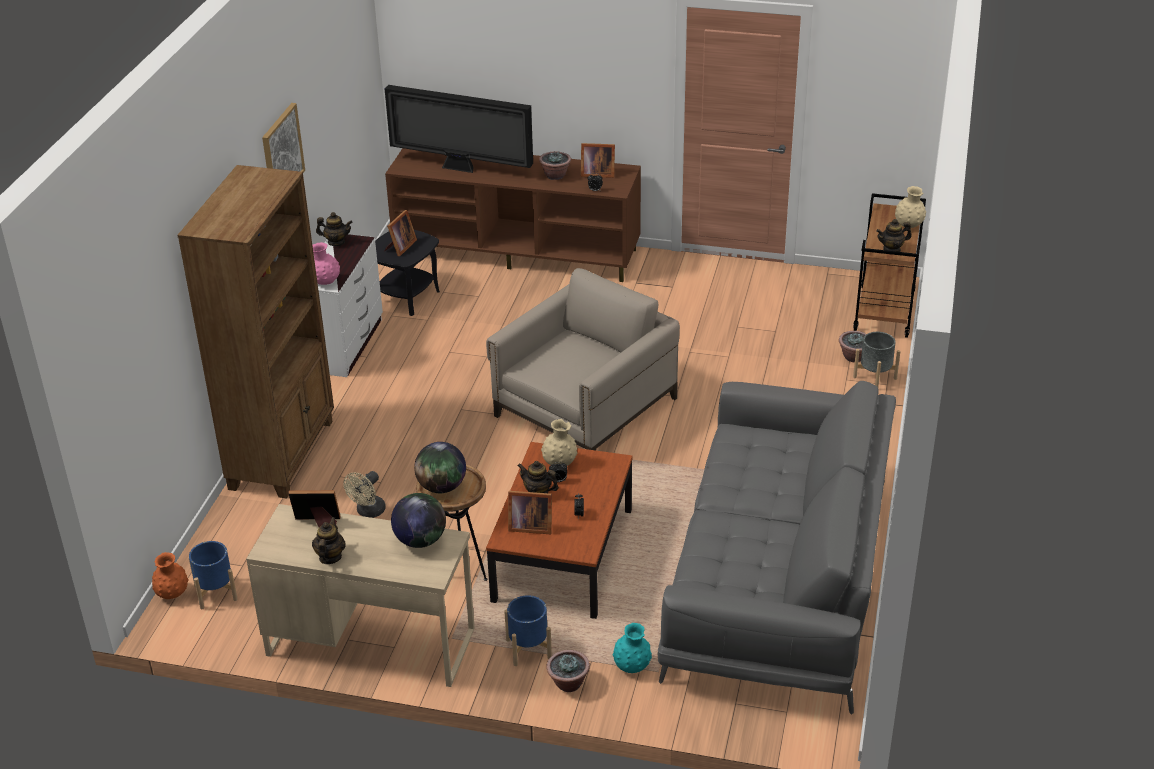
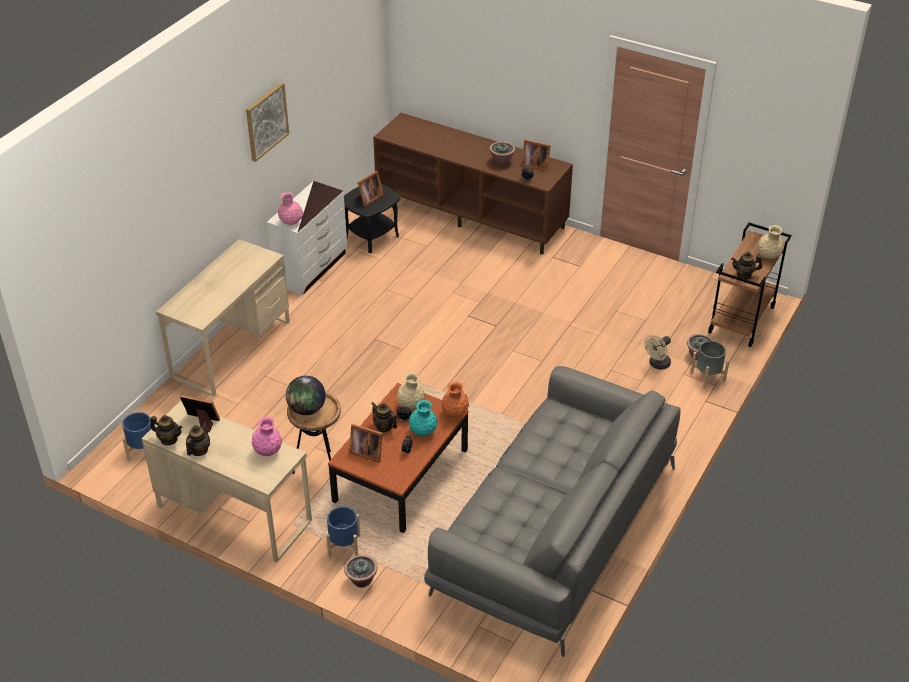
camera: 15 degrees right, 5 degrees up
(172, 594) = (113, 444): orange vase -> orange vase (455, 413)
(283, 454) = (232, 349): brown bookcase -> beige desk
(336, 242) = (313, 189): teapot -> teapot (169, 439)
(368, 512) = (273, 409): beige fan -> beige fan (657, 365)
(420, 540) = (268, 451): globe -> pink vase
(461, 168) = (432, 142): television -> none
(585, 408) = (468, 357): beige armchair -> none
(632, 667) = (413, 578): turquoise vase -> turquoise vase (423, 432)

